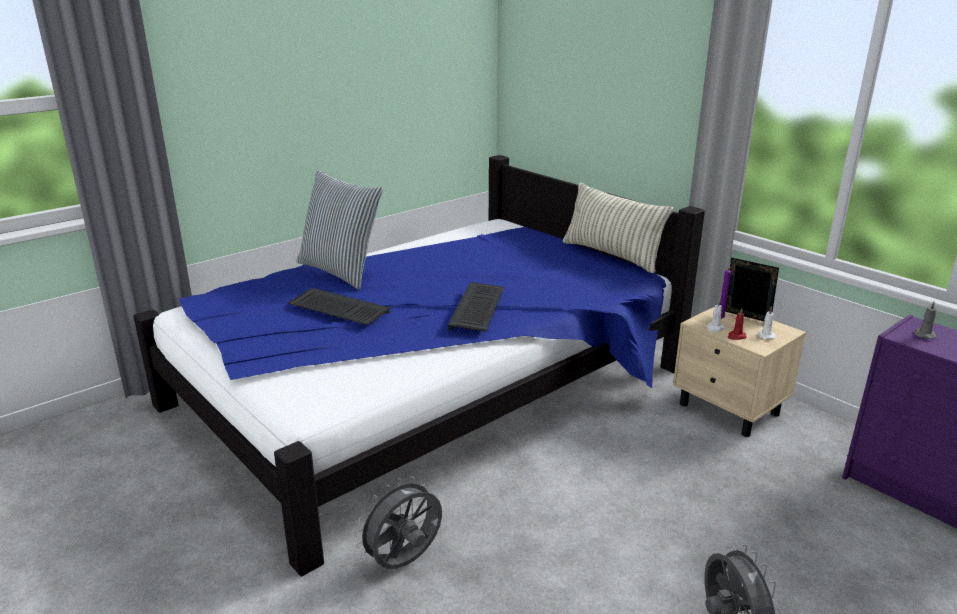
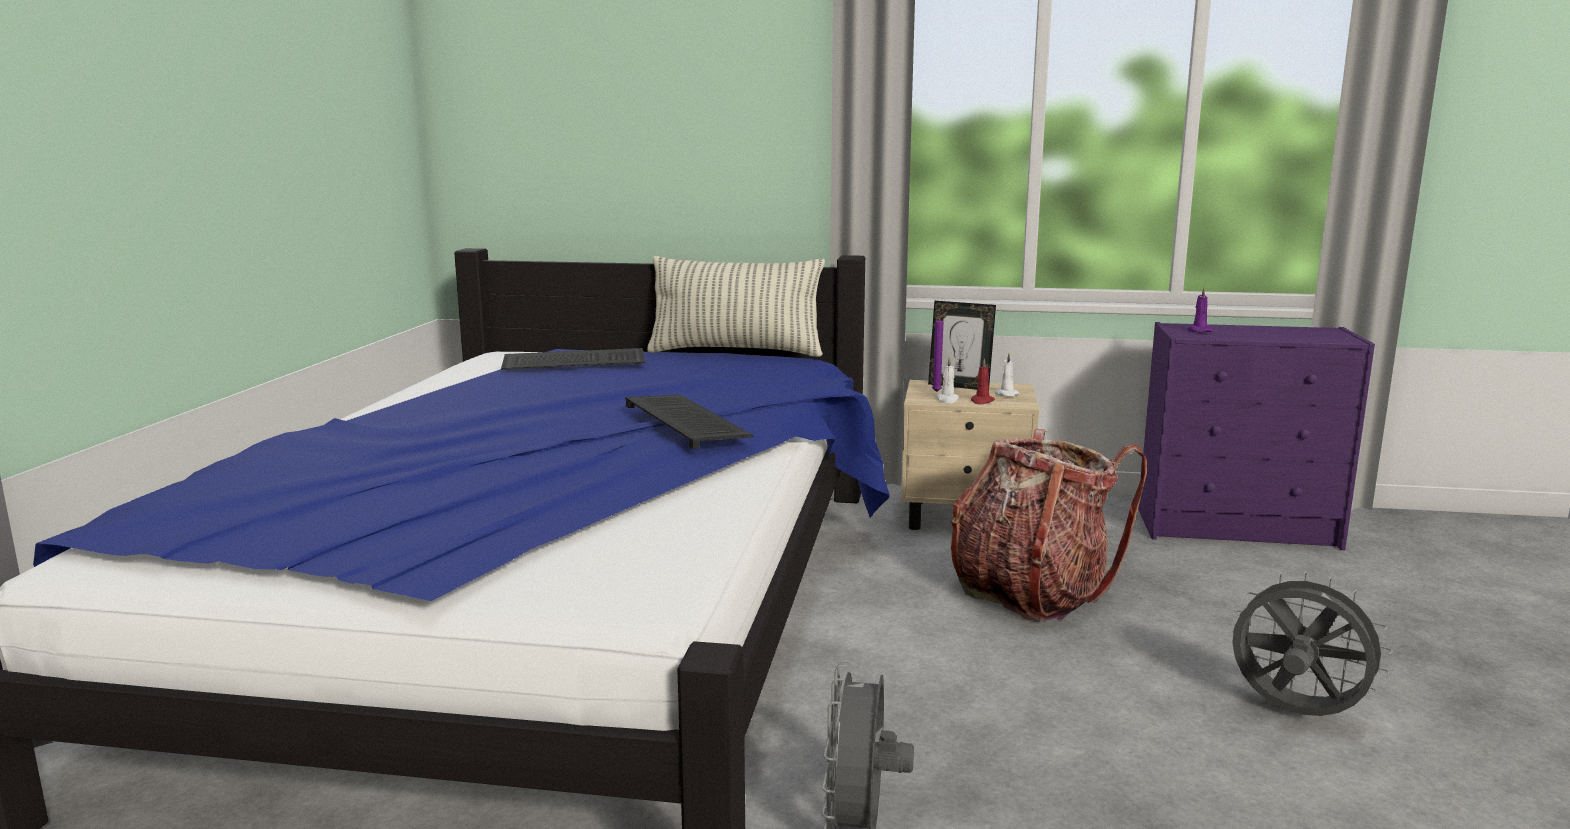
camera: 40 degrees left, 10 degrees down
(337, 309) = (456, 471): keyboard -> keyboard (572, 364)
(341, 271) = (355, 436): pillow -> none
(688, 480) = (1031, 593): none -> backpack
(746, 318) = (959, 386): picture frame -> picture frame turned 150 degrees counterclockwise
(924, 334) = (1198, 331): grey candle -> purple candle

